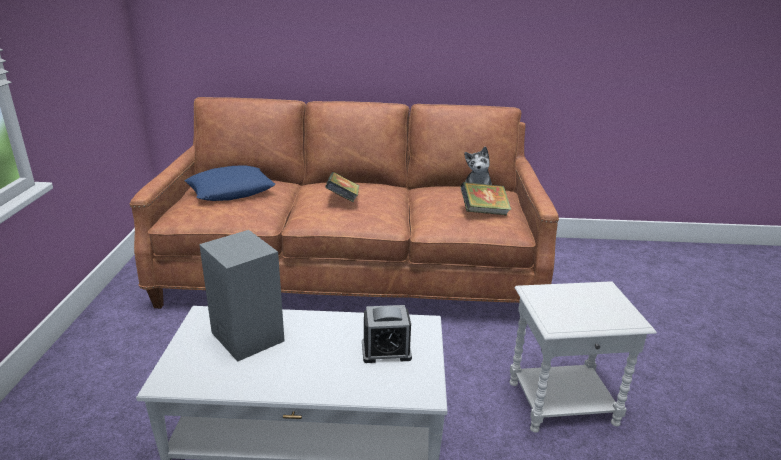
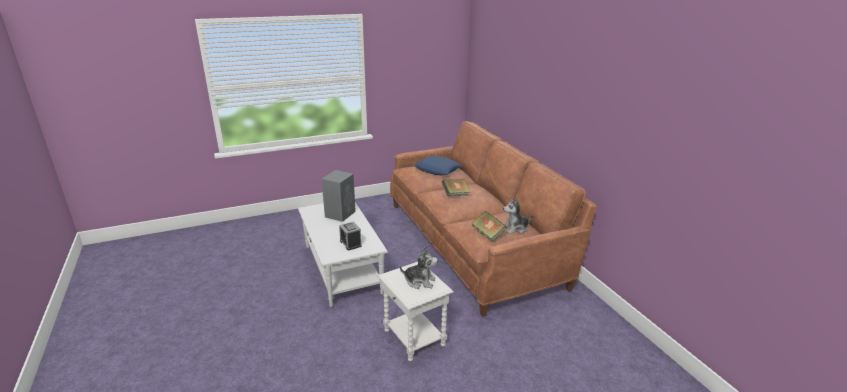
camera: 65 degrees right, 0 degrees up
(583, 300) = (419, 281): none -> plush toy

